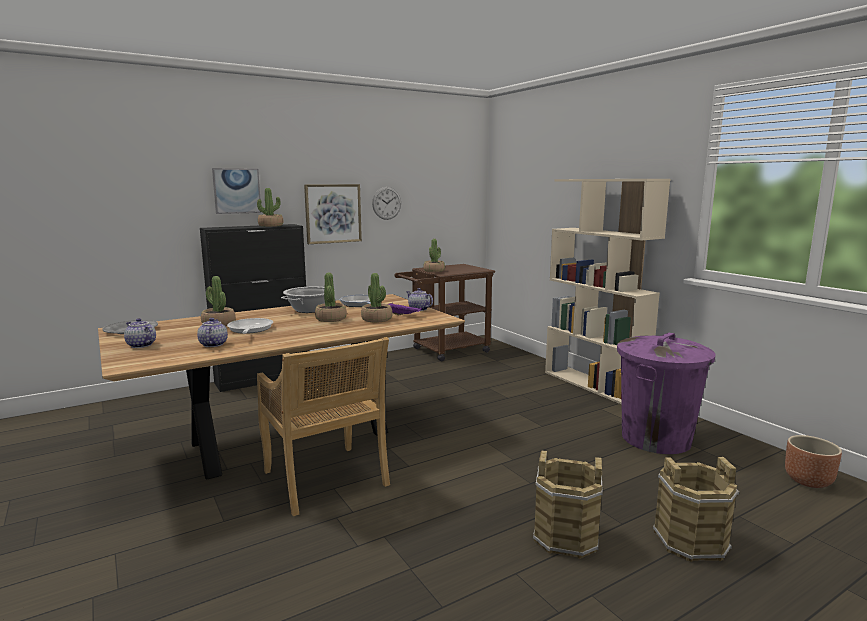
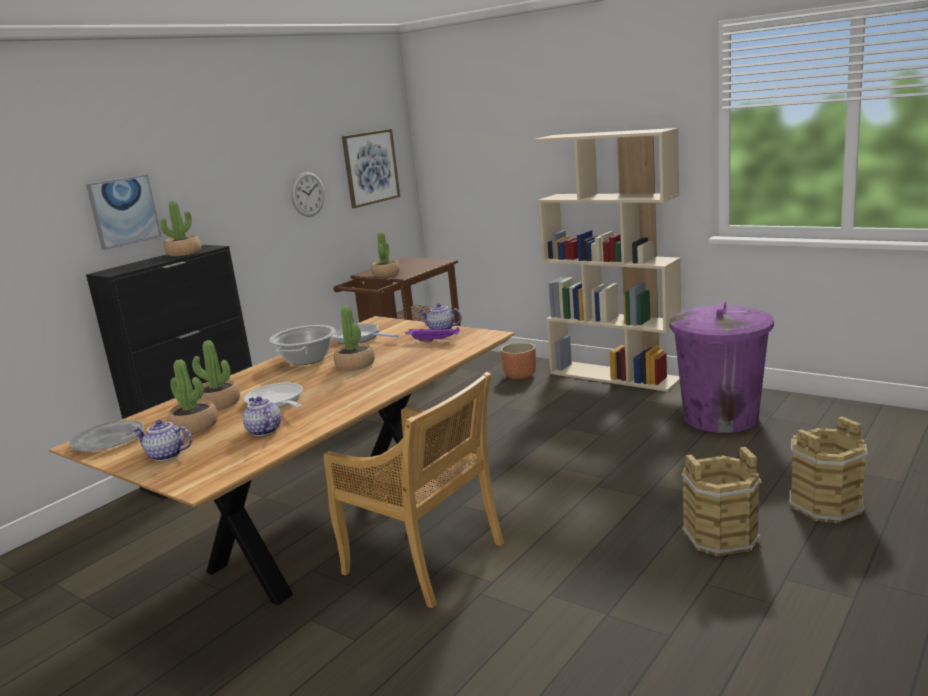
camera: 20 degrees left, 5 degrees up
(333, 213) = (247, 220): picture -> picture (370, 167)
(377, 319) = (412, 353): potted plant -> potted plant (195, 426)
(808, 481) = (876, 422): brown planter -> brown planter (520, 376)

